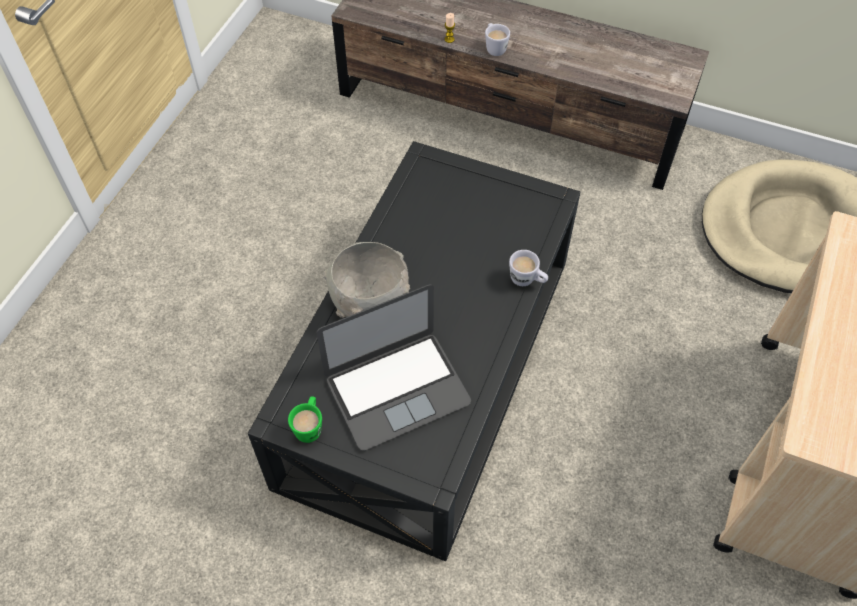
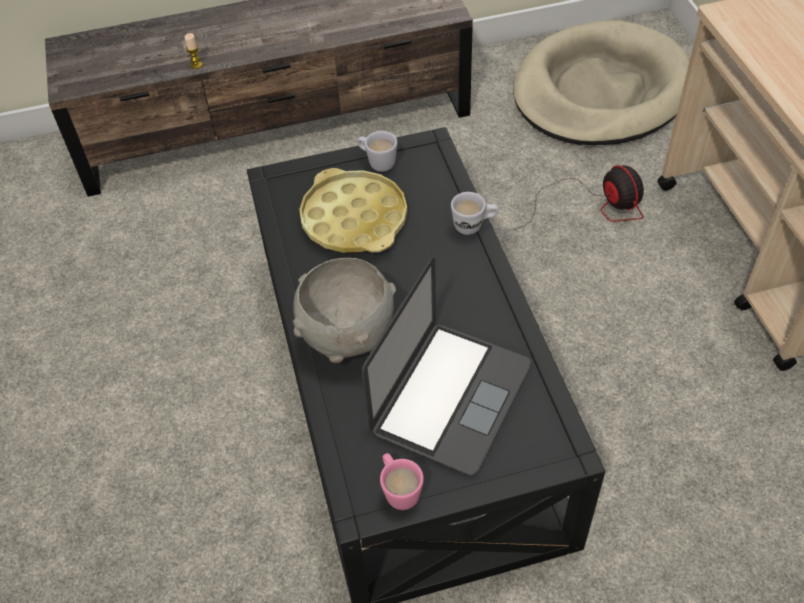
camera: 35 degrees left, 5 degrees down
(310, 426) = (399, 490): green mug -> pink mug
(451, 222) = (354, 219): none -> yellow tray
(494, 47) = (248, 51): white mug -> white mug (377, 162)
(693, 324) = (594, 206): none -> fan

